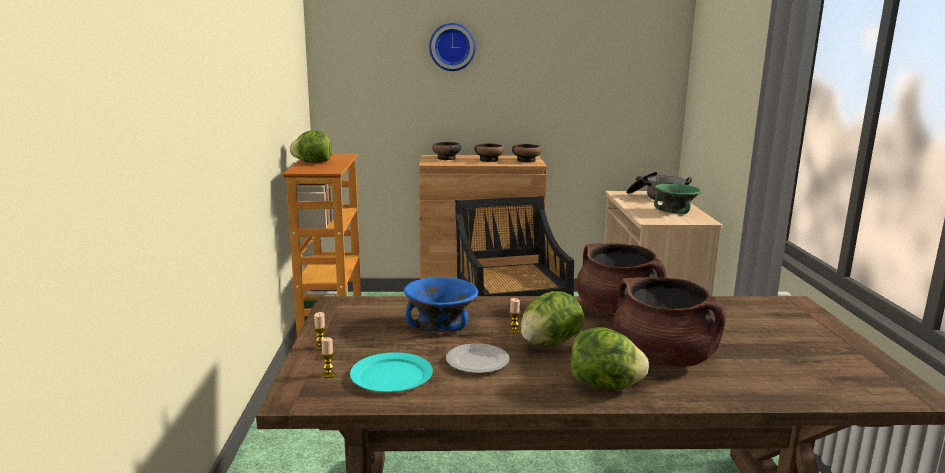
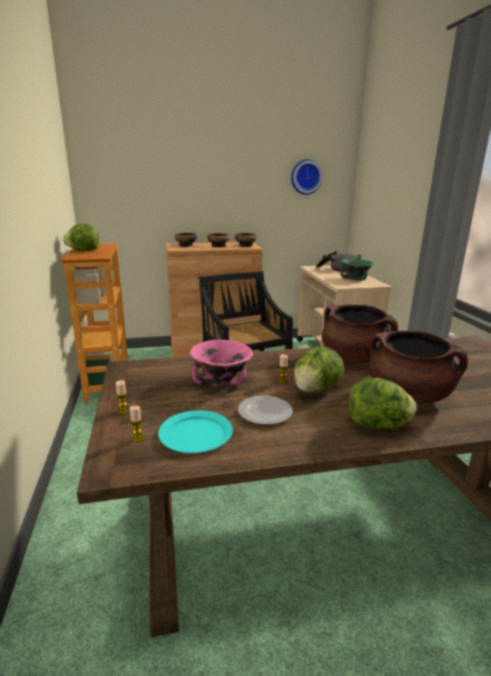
camera: 10 degrees left, 5 degrees up
(440, 326) = (220, 381): blue bowl -> pink bowl
(452, 47) = (185, 158): wall clock -> wall clock (305, 177)

